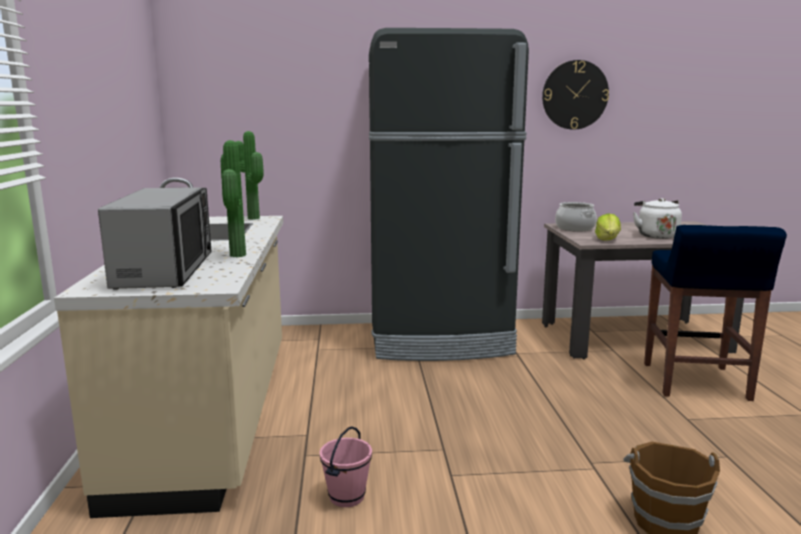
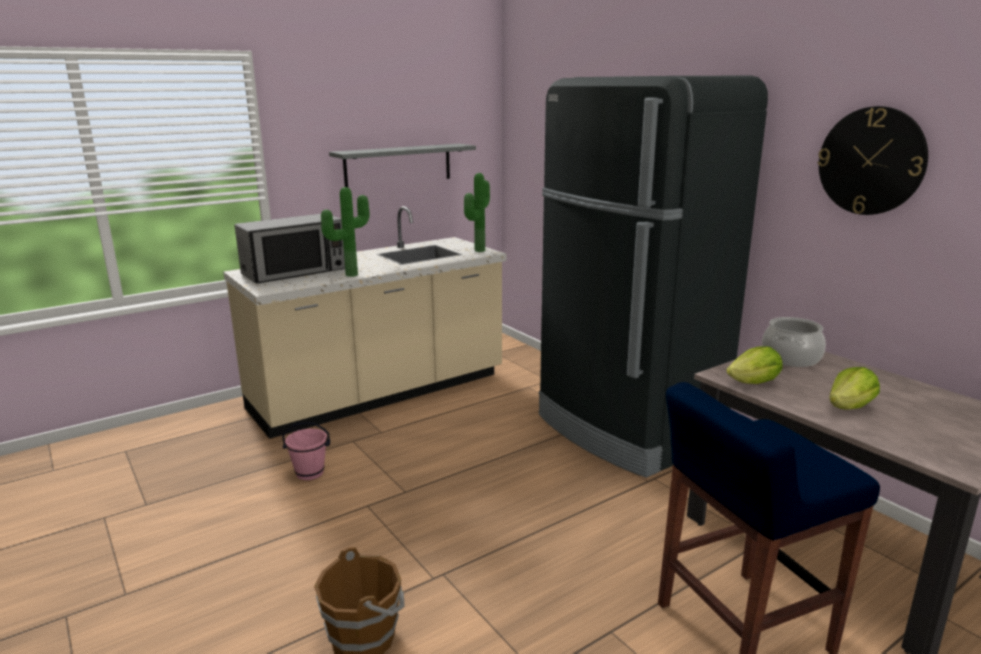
camera: 60 degrees right, 5 degrees up
(116, 132) = (398, 165): none -> grey shelf
(655, 235) = (850, 407): white kettle -> lettuce

